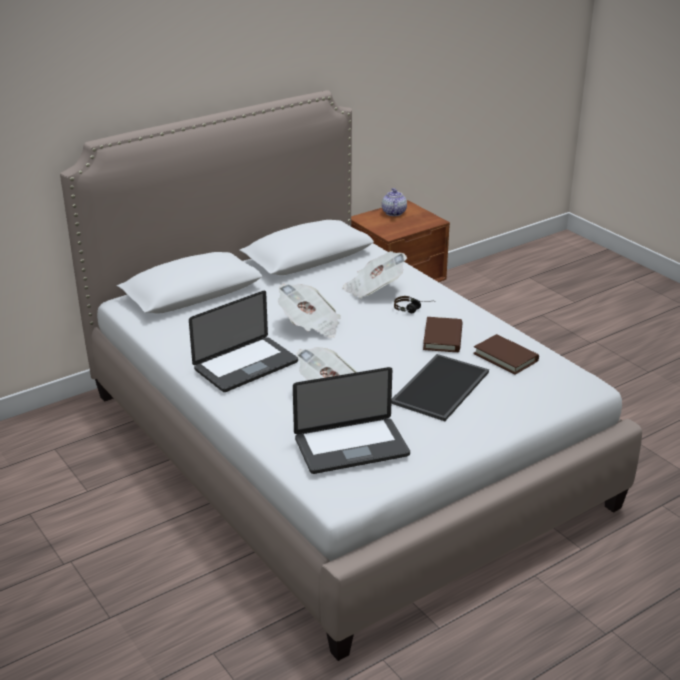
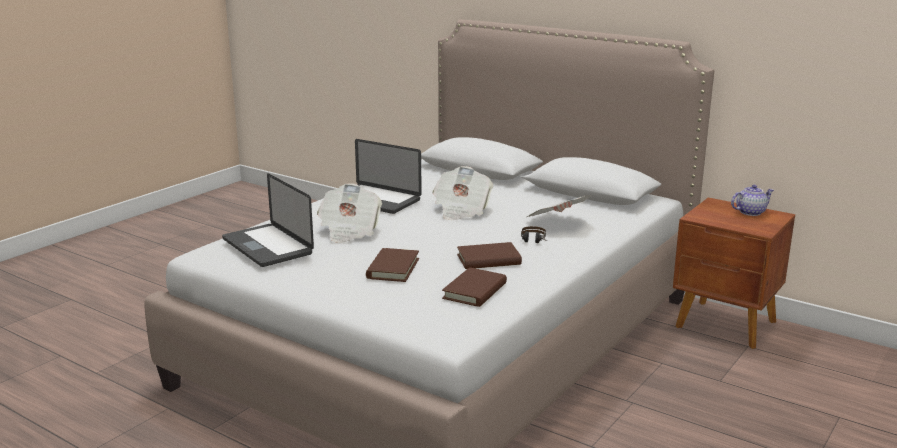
camera: 70 degrees right, 10 degrees down
(439, 386) = (393, 268): tray -> brown book

